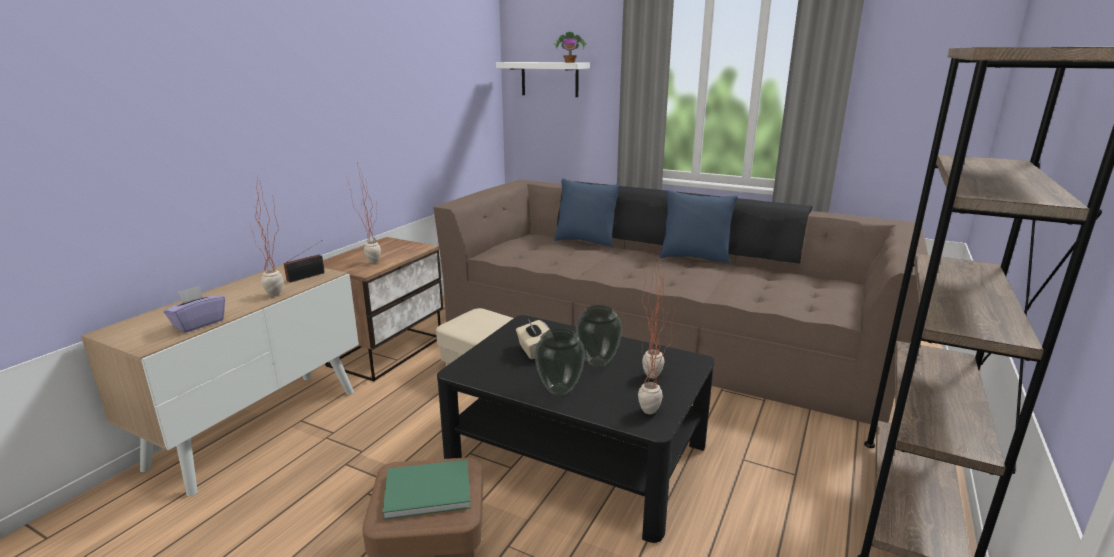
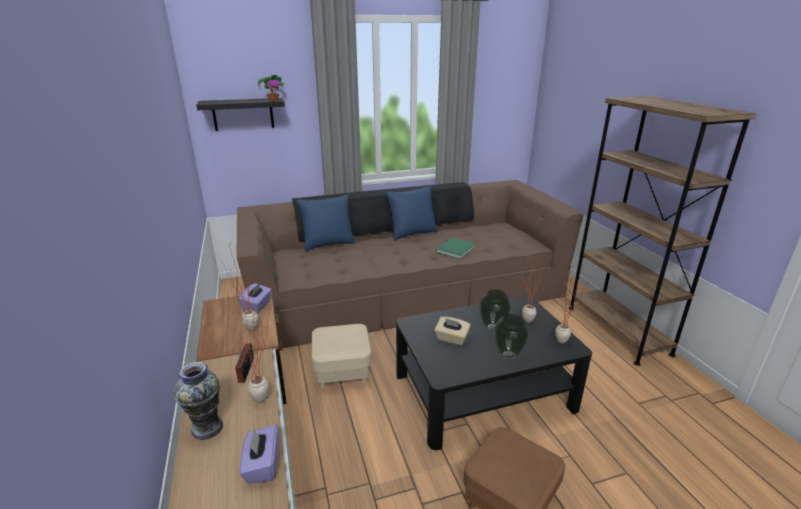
camera: 45 degrees left, 5 degrees up
(224, 293) = (207, 427): none -> vase
(407, 251) = (257, 306): none -> purple tissue box
(425, 489) = (514, 463): green book -> green book (454, 249)
(549, 79) = (243, 114): white shelf -> black shelf

